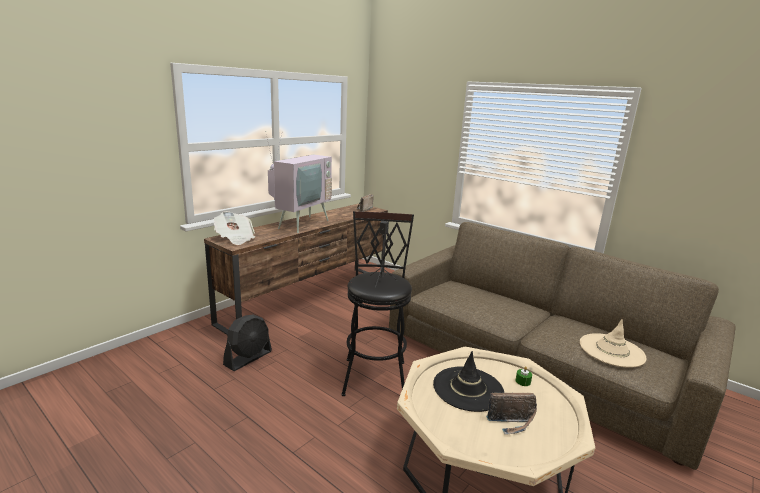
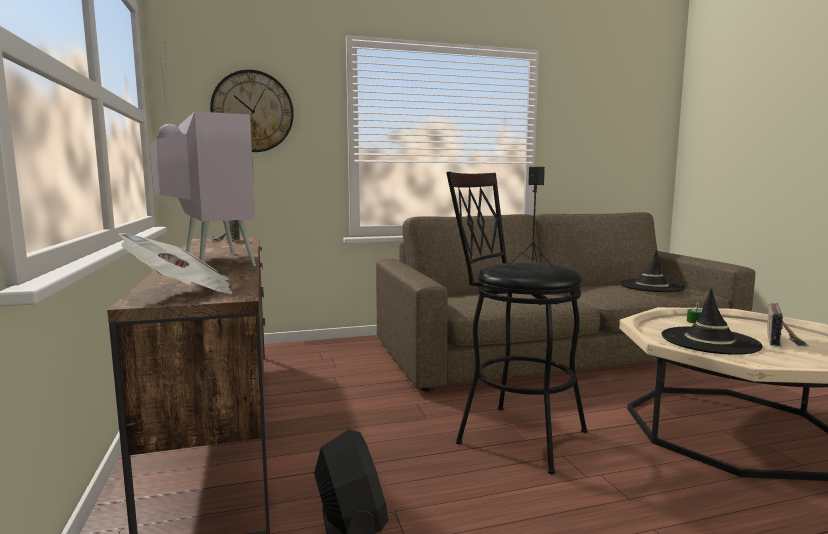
camera: 55 degrees left, 10 degrees down
(408, 132) = (252, 111): none -> wall clock
(611, 350) = (651, 286): beige hat -> black hat

